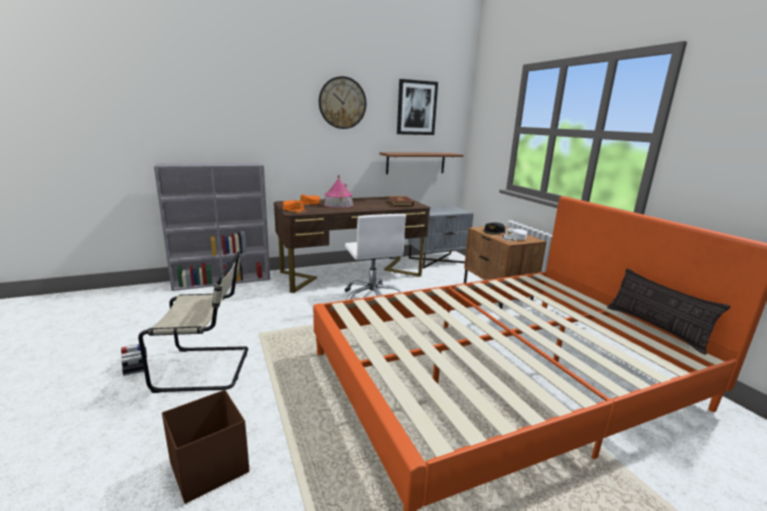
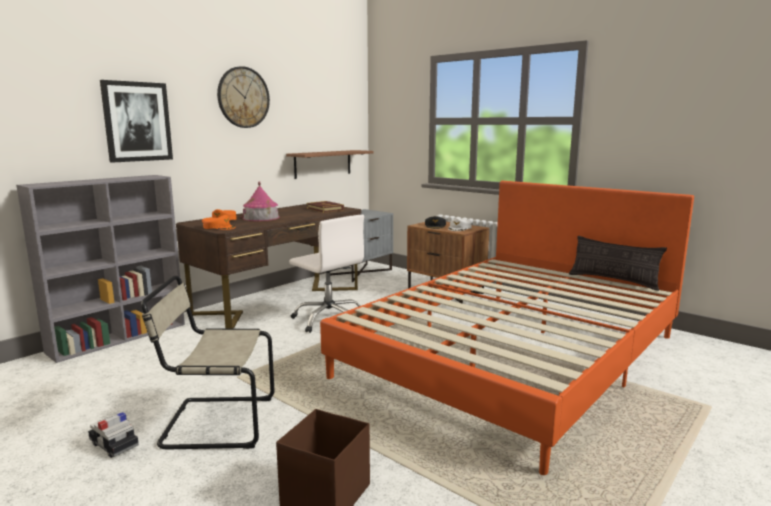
camera: 25 degrees left, 5 degrees down
(207, 368) = (215, 422): beige chair -> beige chair turned 150 degrees counterclockwise
(416, 108) = (318, 101): picture -> picture (137, 121)

